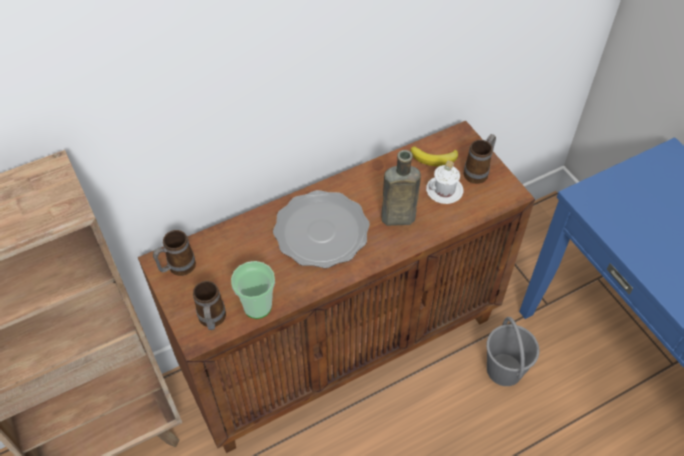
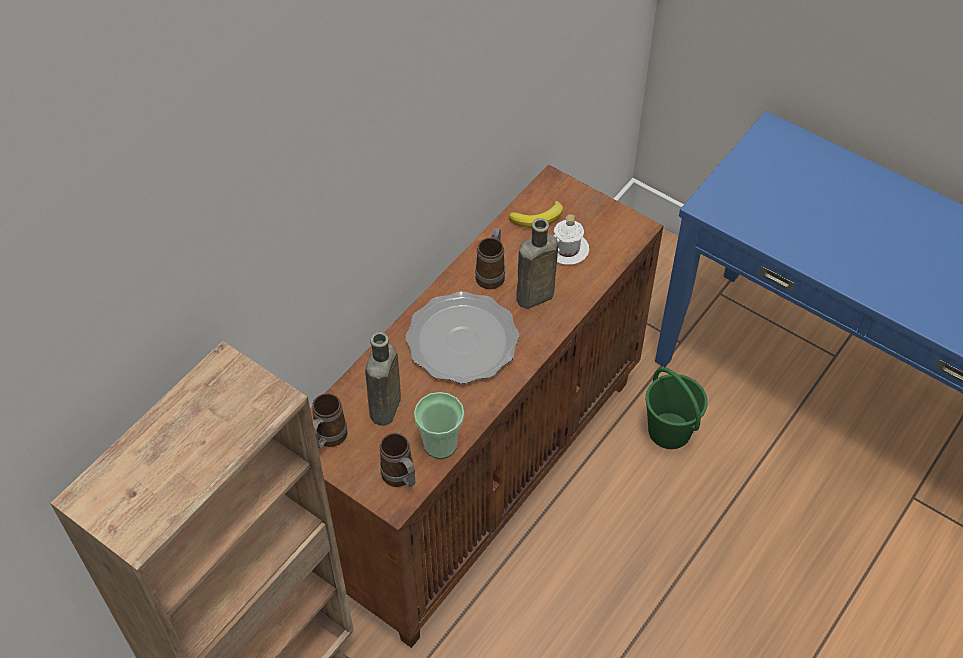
camera: 25 degrees left, 0 degrees up
(231, 263) = (384, 410): none -> brown bottle
(478, 172) = (592, 216): mug -> mug (492, 273)
(504, 369) = (669, 430): grey bucket -> green bucket

